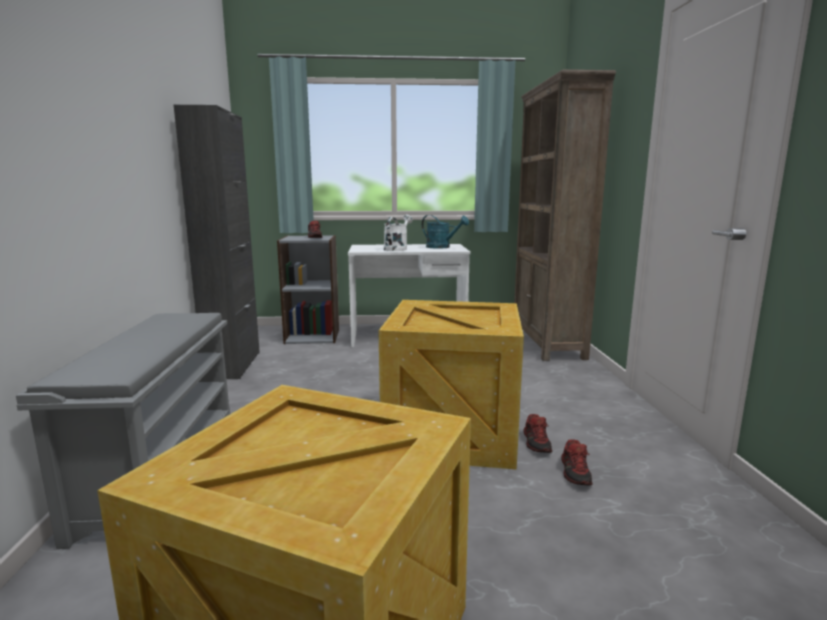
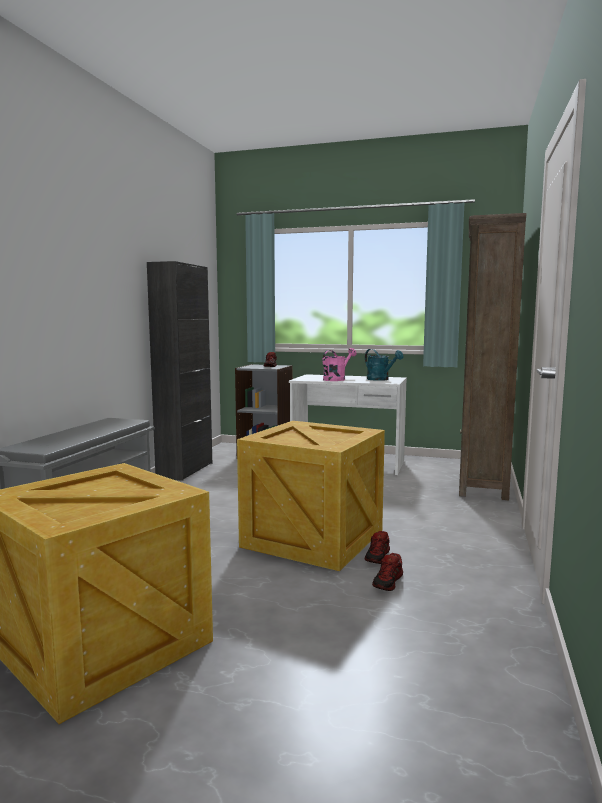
camera: 20 degrees right, 5 degrees down
(397, 249) = (337, 379): white watering can -> pink watering can

